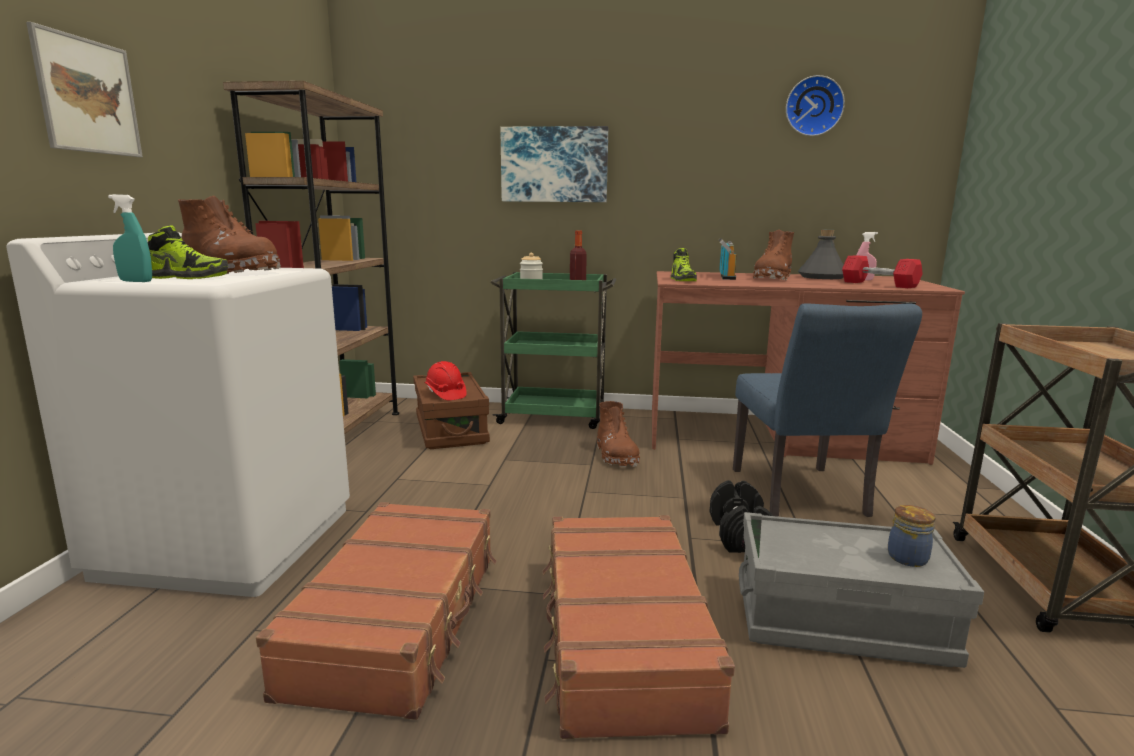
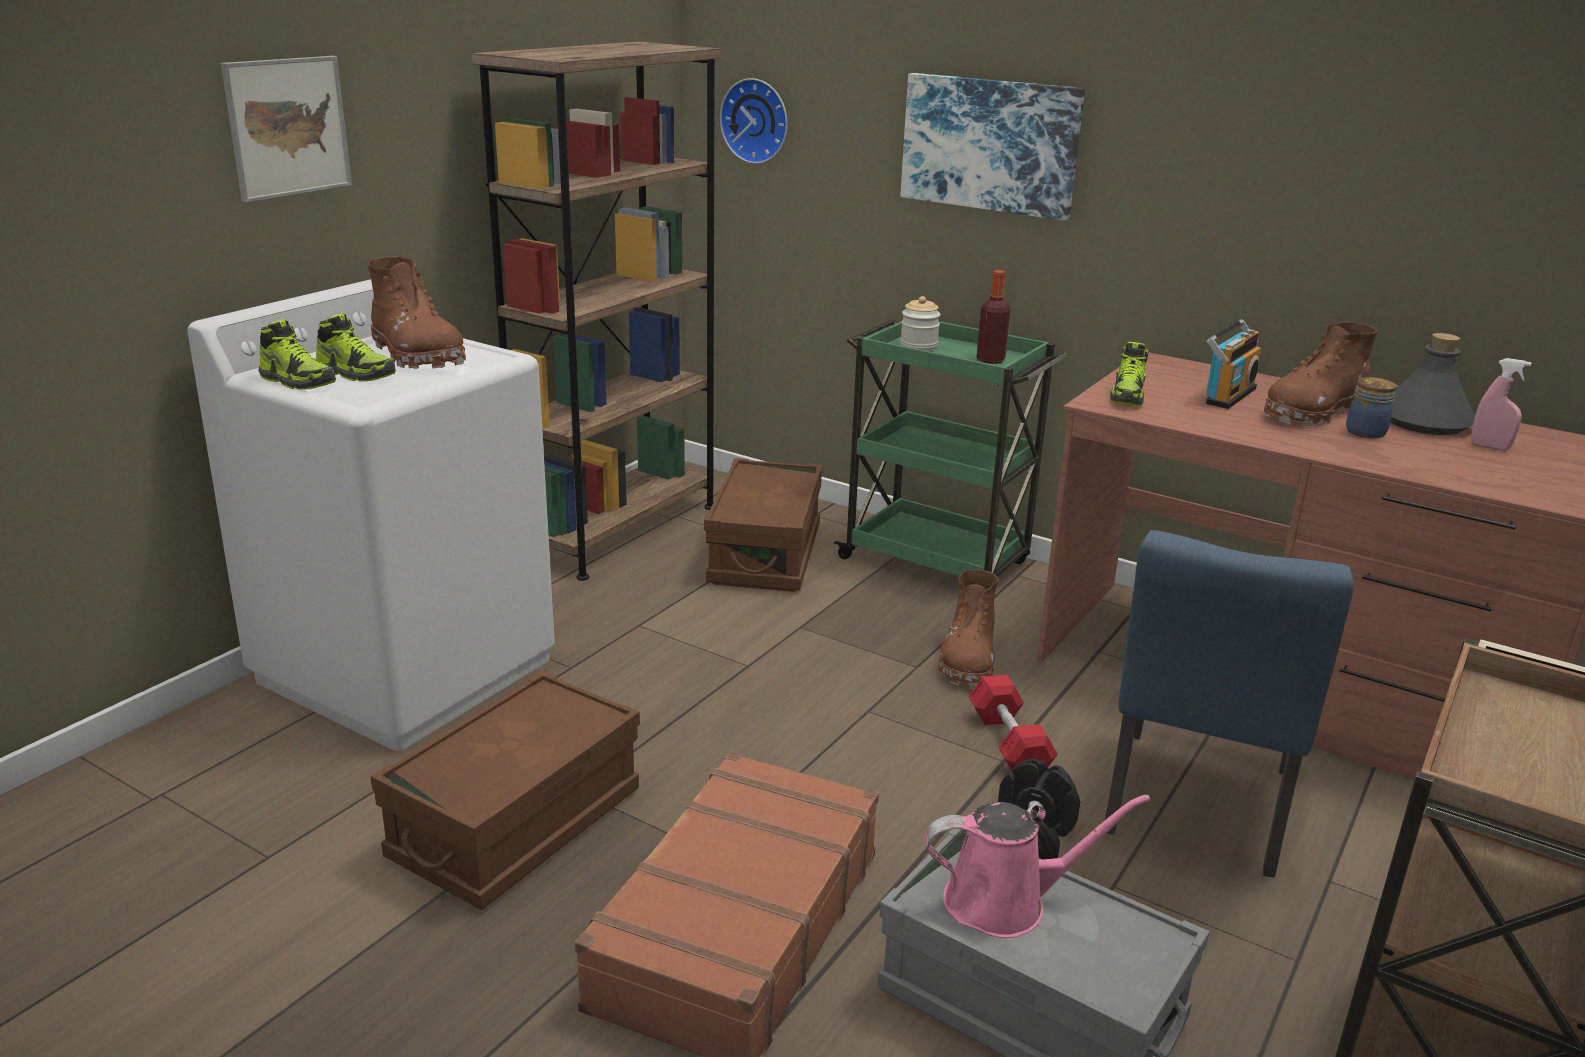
camera: 25 degrees right, 10 degrees up
(136, 281) = (298, 381): turquoise spray bottle -> shoe
(400, 619) = (517, 825): brown suitcase -> brown storage box
(445, 394) = (752, 505): red hard hat -> none
(813, 106) = (1478, 84): wall clock -> wall clock (757, 120)
(819, 547) = (1005, 902): none -> pink watering can
(879, 284) = (1484, 471): red dumbbell -> red dumbbell (1009, 744)
(908, 557) = (1112, 956): jar -> jar (1367, 432)

